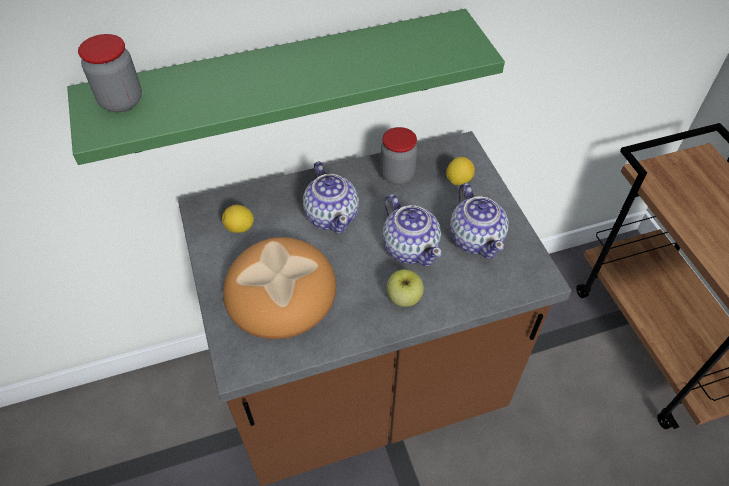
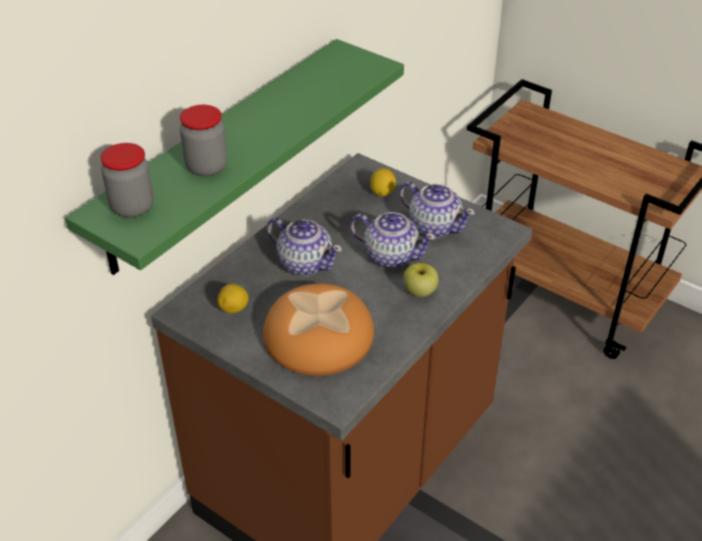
camera: 35 degrees left, 10 degrees down
(397, 175) = (329, 210): jar -> jar (206, 167)

